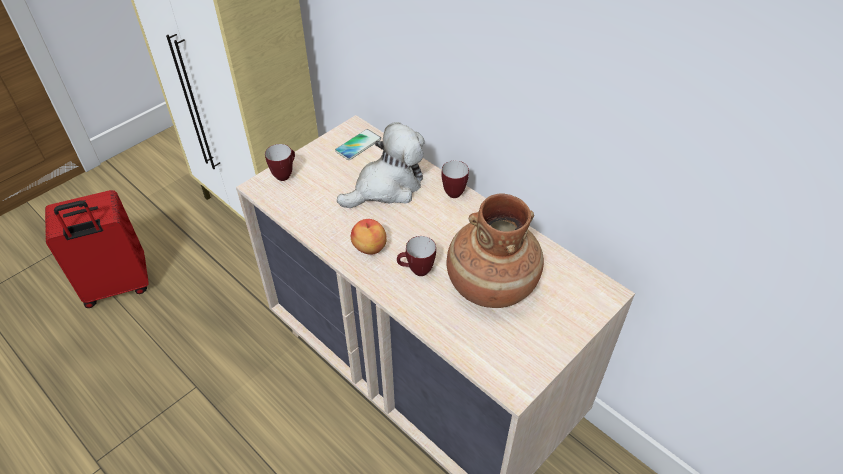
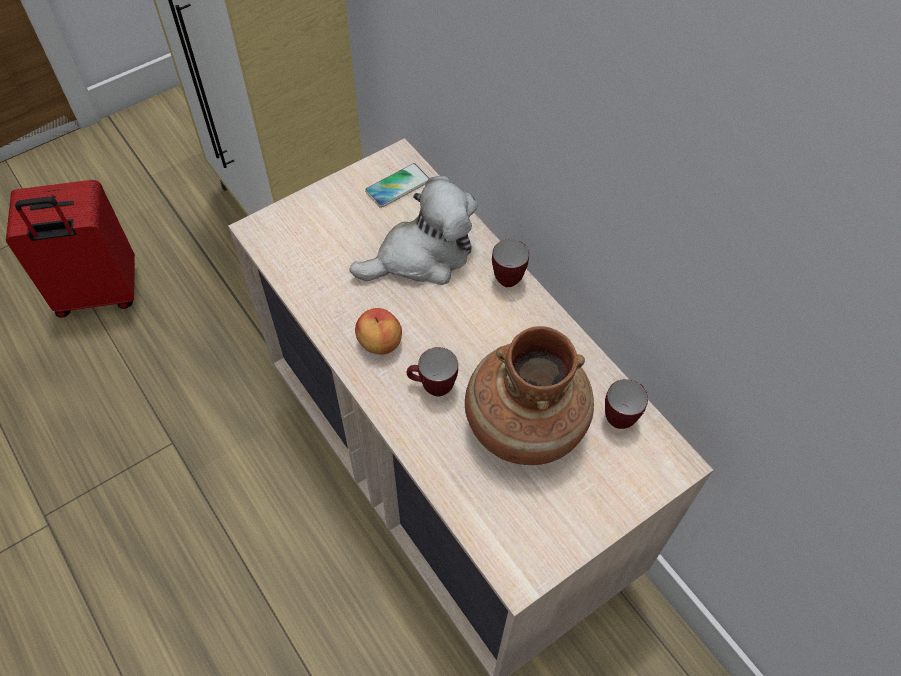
camera: 10 degrees right, 10 degrees up
(285, 174) = (294, 216): mug -> mug (621, 415)

